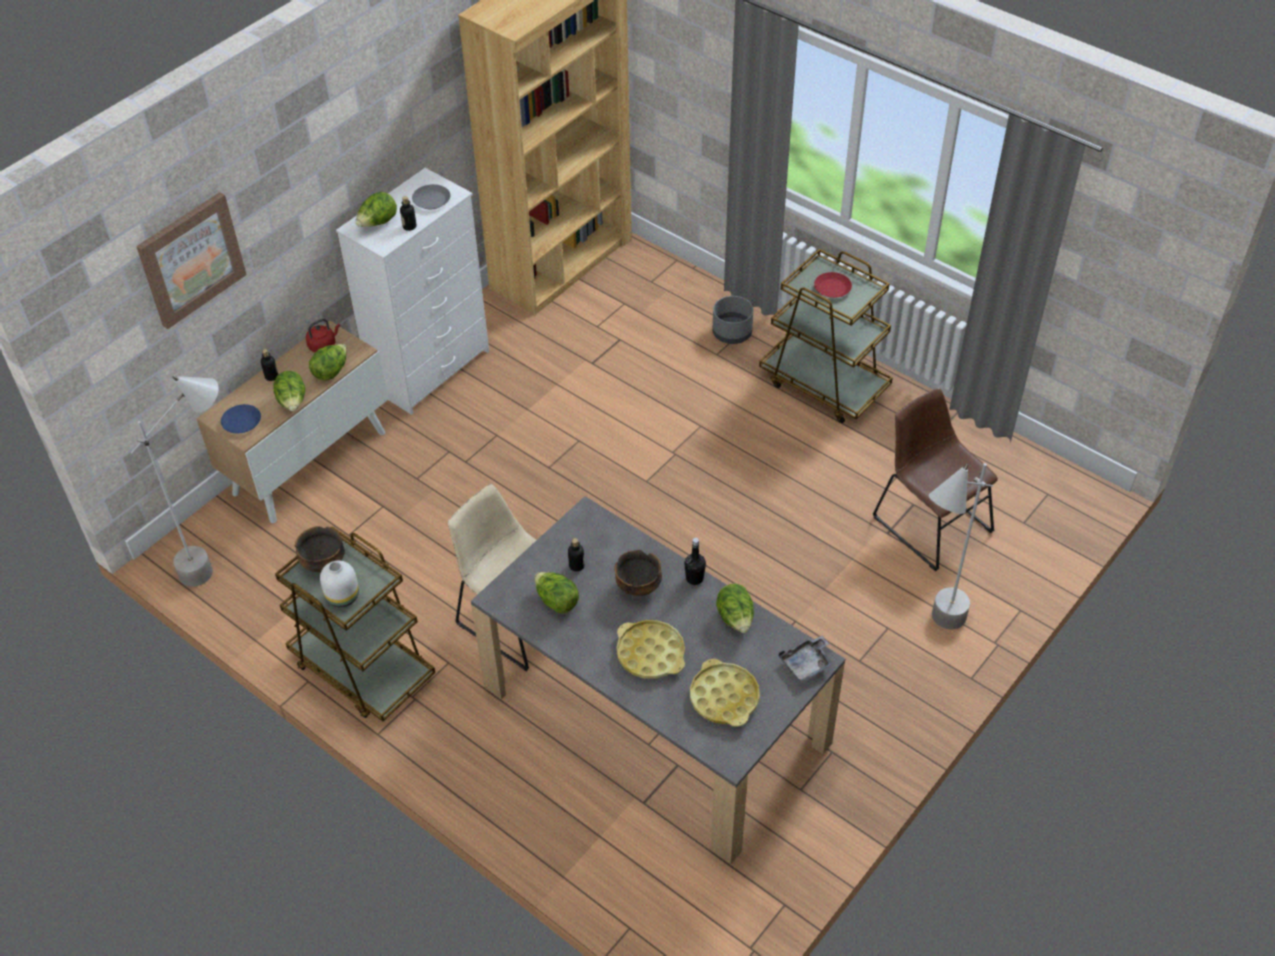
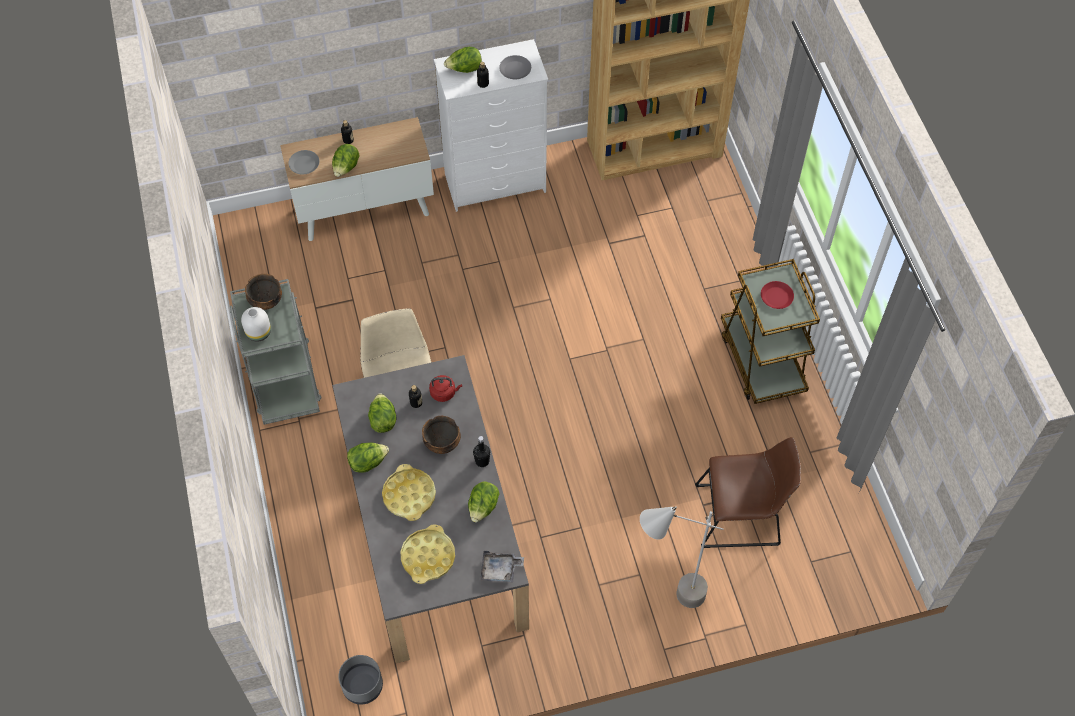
camera: 35 degrees right, 10 degrees up
(191, 259) = (297, 41): picture -> none
(223, 562) = (259, 250): grey floor lamp -> none
(242, 422) = (304, 164): blue plate -> grey plate
(323, 345) = (398, 135): red kettle -> red kettle (444, 392)
(331, 371) = (387, 158): lettuce -> lettuce (368, 462)
(362, 669) = (284, 379): brown cart -> grey cart
(732, 333) = (730, 278): grey planter -> grey planter (363, 686)
(928, 521) = (741, 515): brown chair -> brown chair turned 90 degrees clockwise

